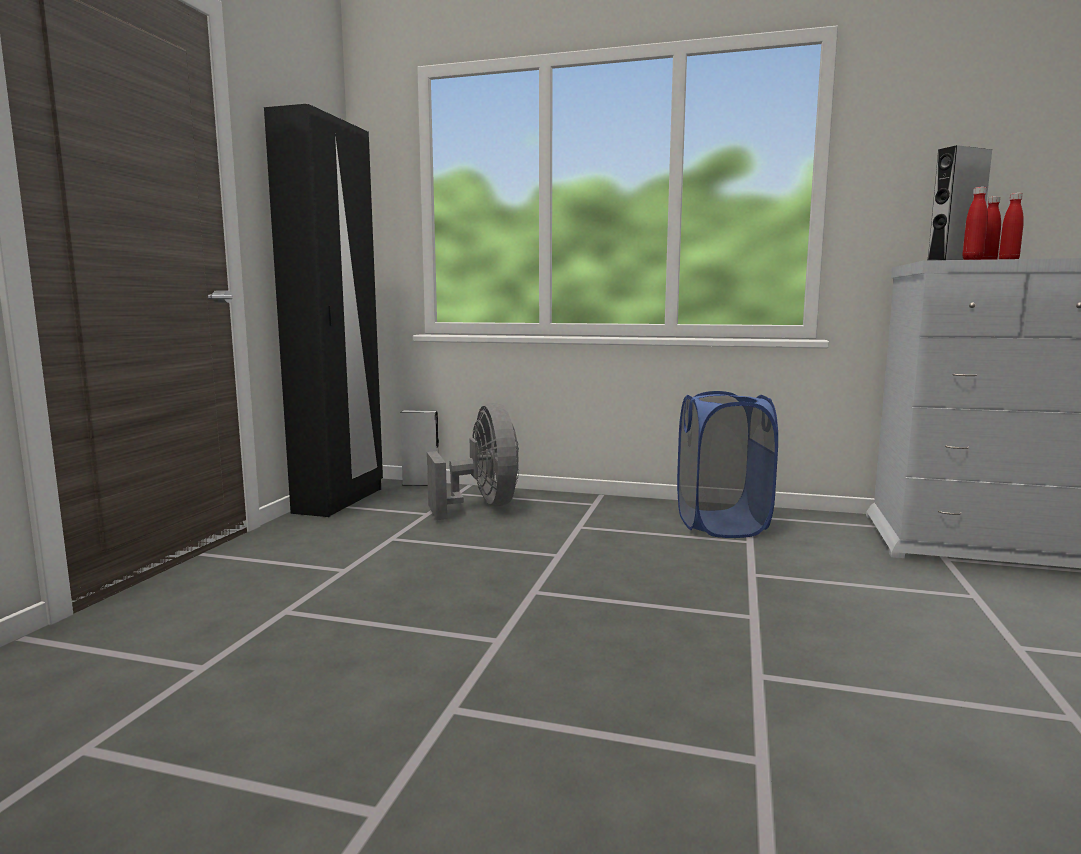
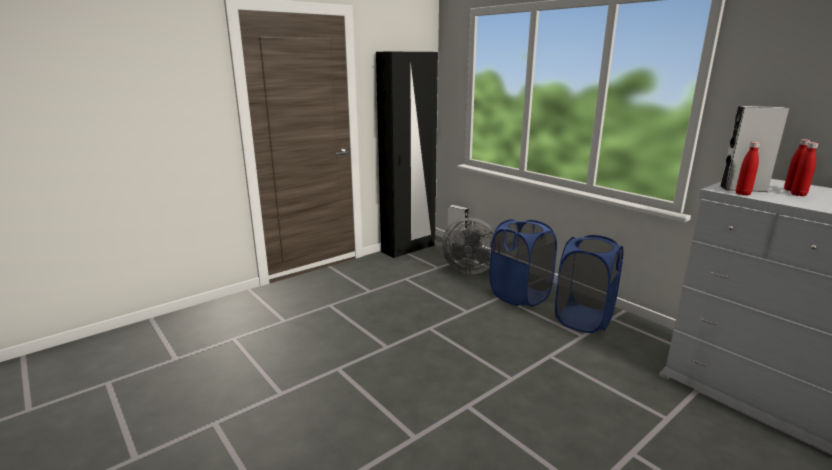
camera: 35 degrees right, 10 degrees up
(482, 506) = (468, 269): grey fan -> grey fan turned 90 degrees clockwise
(603, 519) = (519, 295): none -> blue laundry basket

